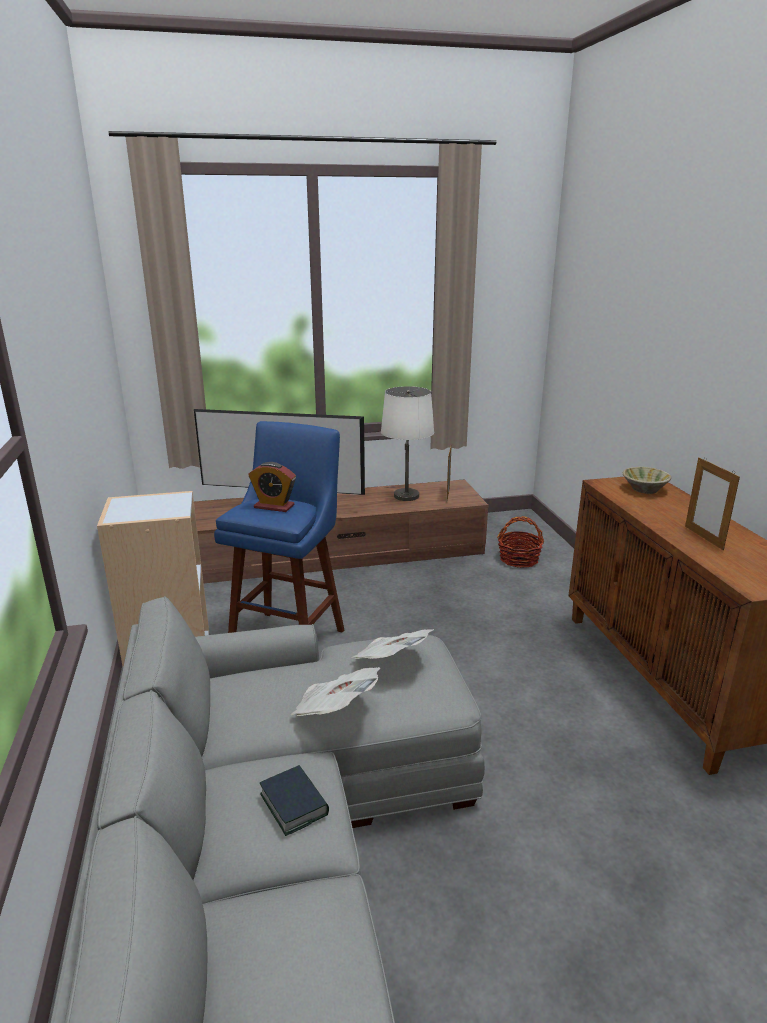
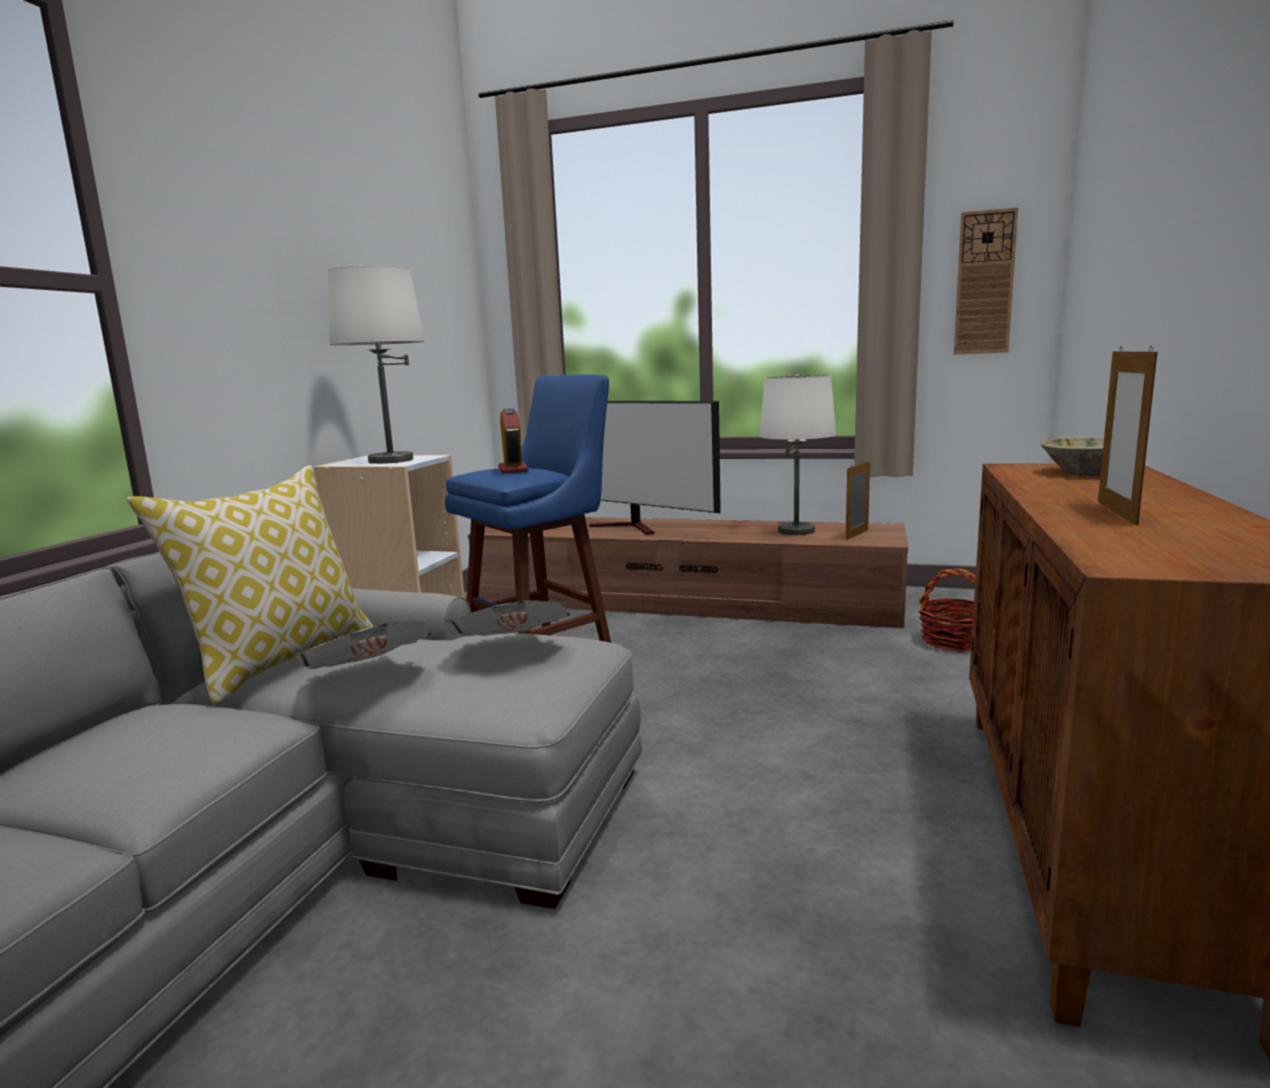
camera: 30 degrees right, 10 degrees down
(157, 507) = (391, 460): none -> white table lamp
(243, 711) = (281, 660): none -> pillow
(274, 506) = (513, 469): alarm clock -> alarm clock turned 150 degrees counterclockwise
(294, 804) = (165, 748): book -> none
(506, 317) = (984, 283): none -> wall clock

